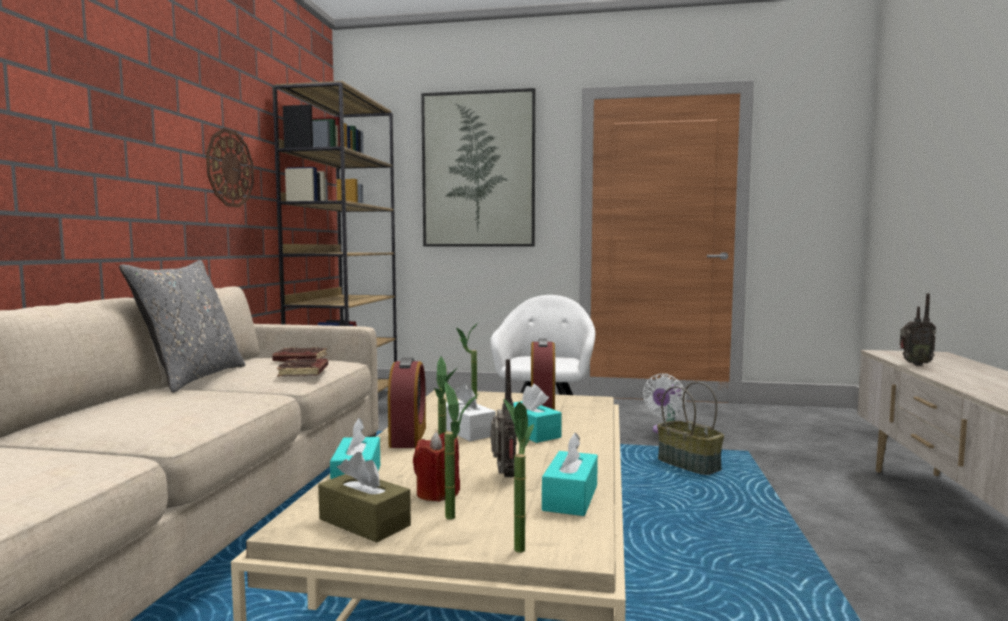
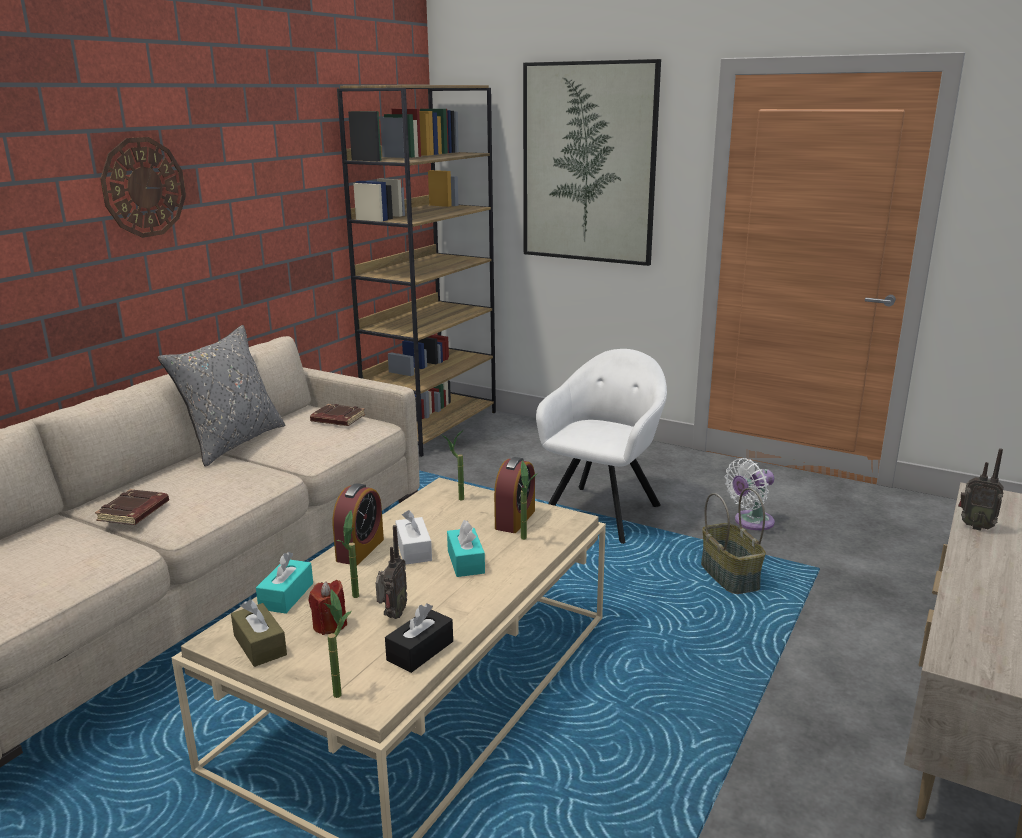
camera: 20 degrees right, 15 degrees up
(229, 168) = (286, 201): wall clock -> wall clock (143, 187)
(304, 372) = (325, 445): brown book -> brown book (134, 512)
(458, 520) = (321, 657): potted plant -> potted plant (527, 541)
(570, 497) = (420, 651): turquoise tissue box -> black tissue box

